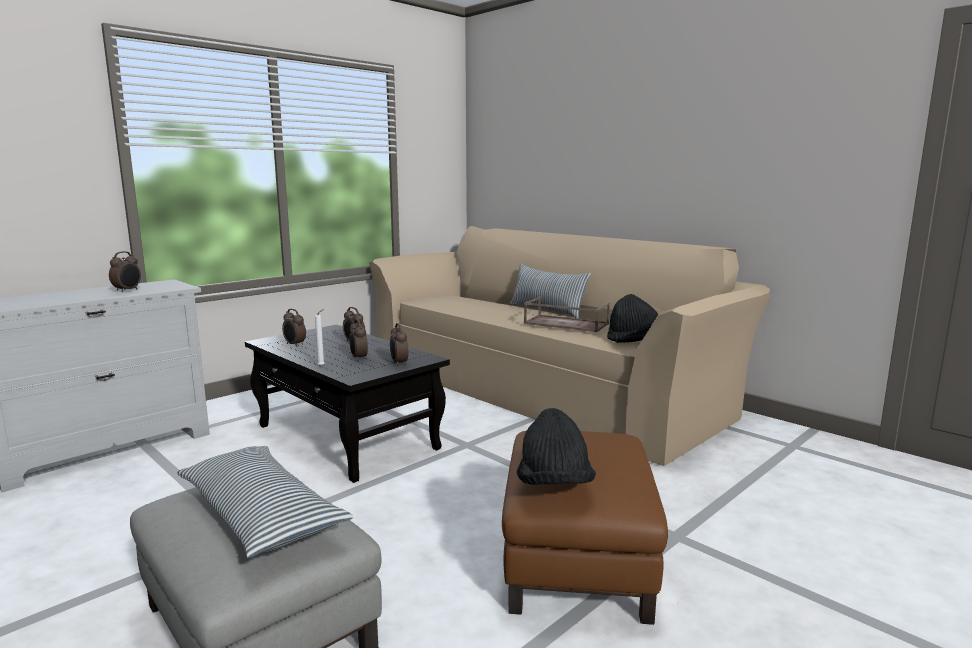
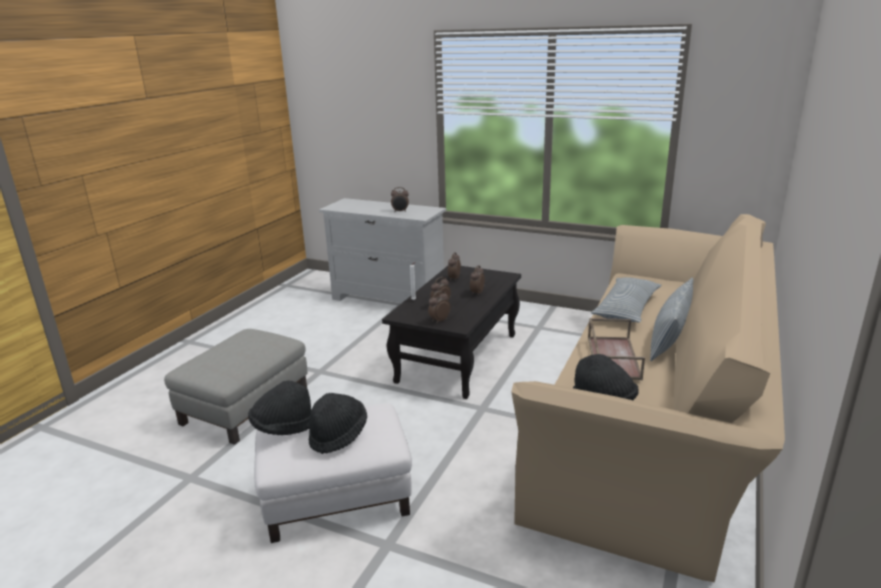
camera: 70 degrees right, 10 degrees up
(260, 515) = (234, 355): pillow -> pillow (626, 309)
(576, 557) = (337, 496): brown ottoman -> white ottoman
(595, 453) = (338, 435): none -> black hat

